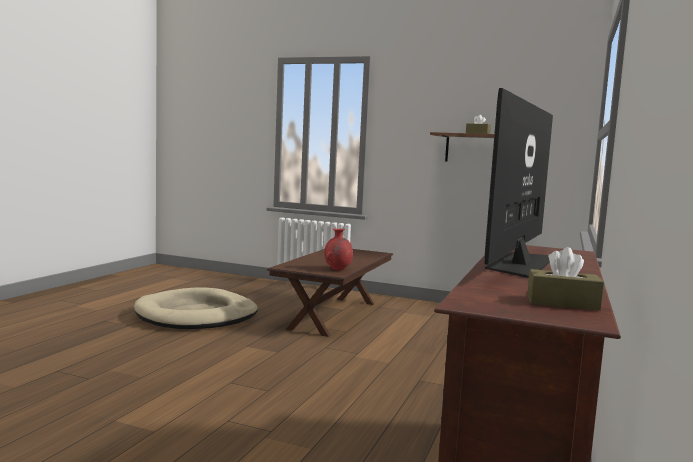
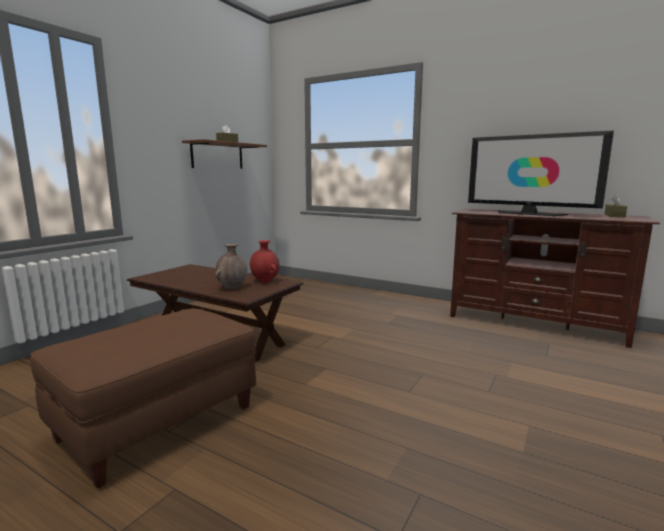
camera: 80 degrees left, 5 degrees up
(197, 315) = (157, 421): beige dog bed -> brown ottoman
(312, 264) = (232, 287): none -> brown vase

